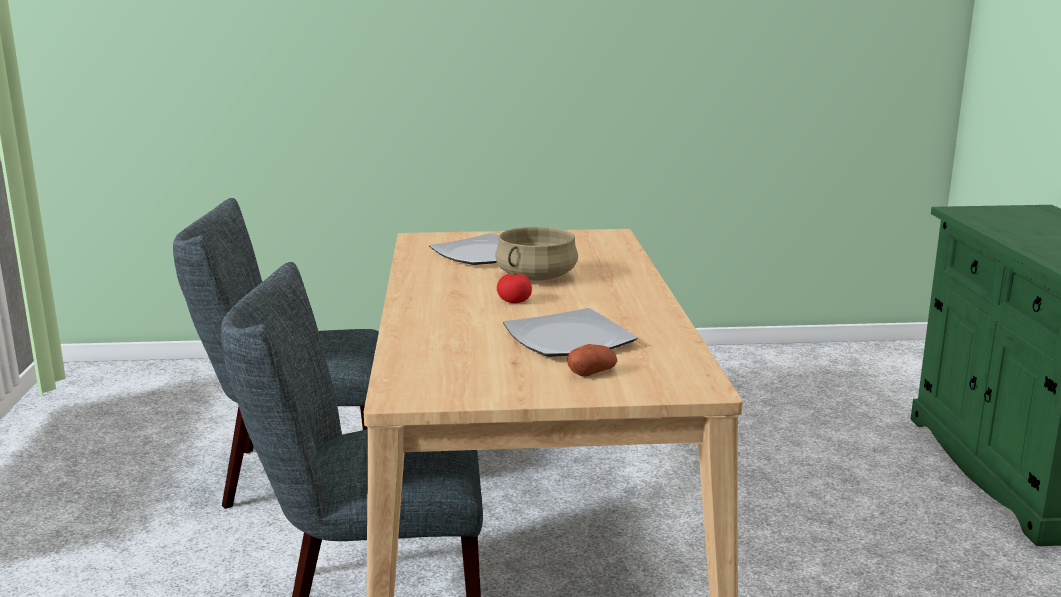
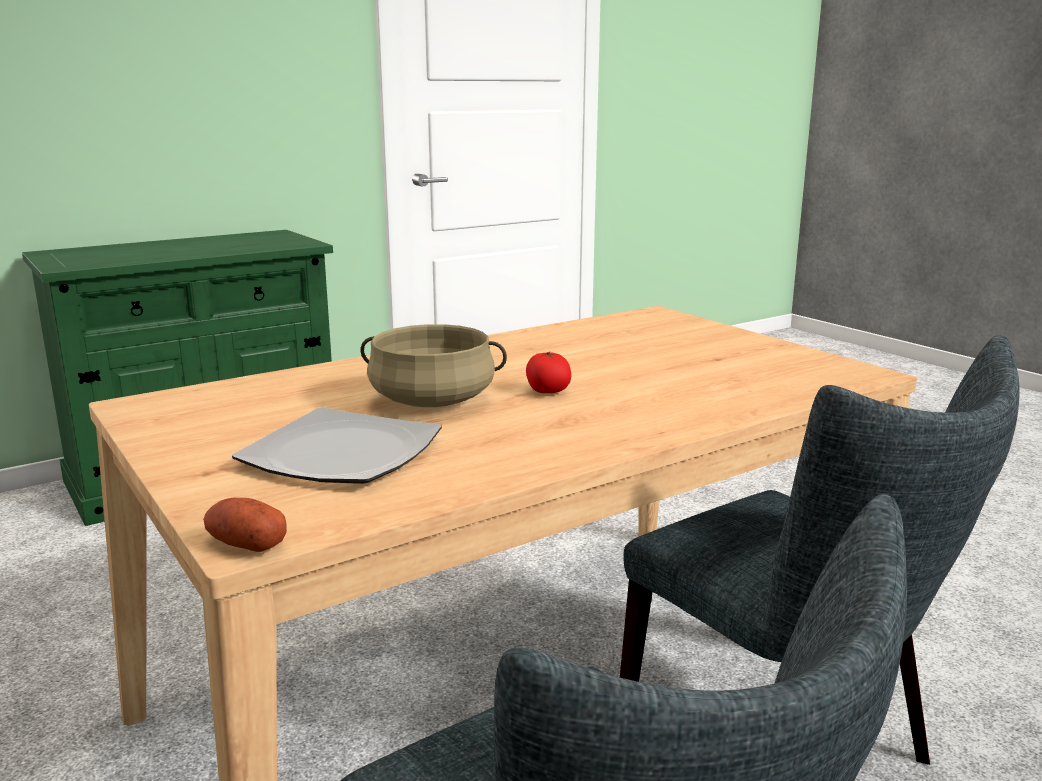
camera: 120 degrees left, 0 degrees up
(568, 339) = (627, 354): plate -> none
(592, 372) = (687, 337): potato -> potato (246, 545)

